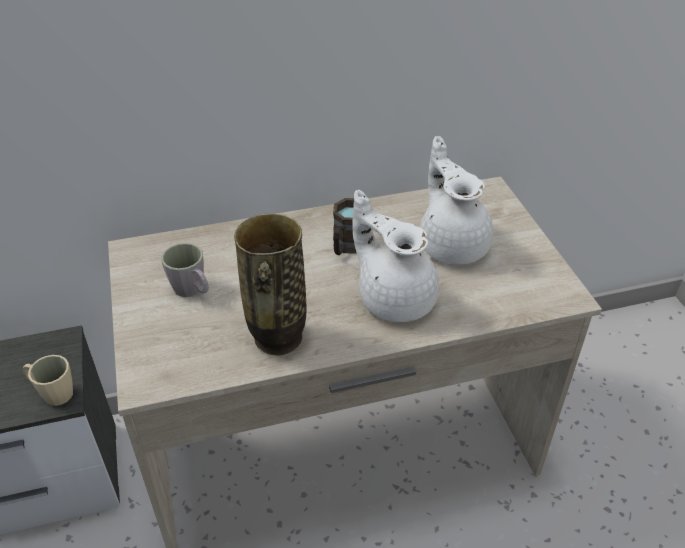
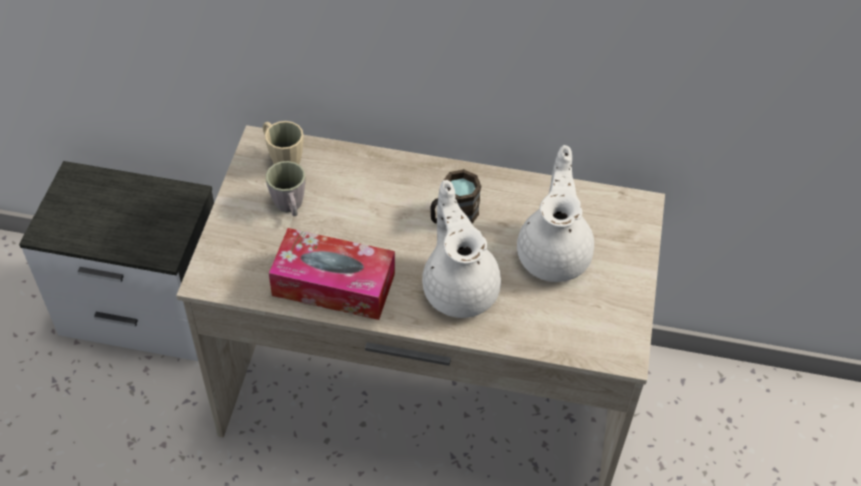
camera: 25 degrees right, 10 degrees up
(53, 393) = (159, 243): beige mug -> beige mug (282, 157)
(277, 339) = (333, 284): vase -> tissue box

